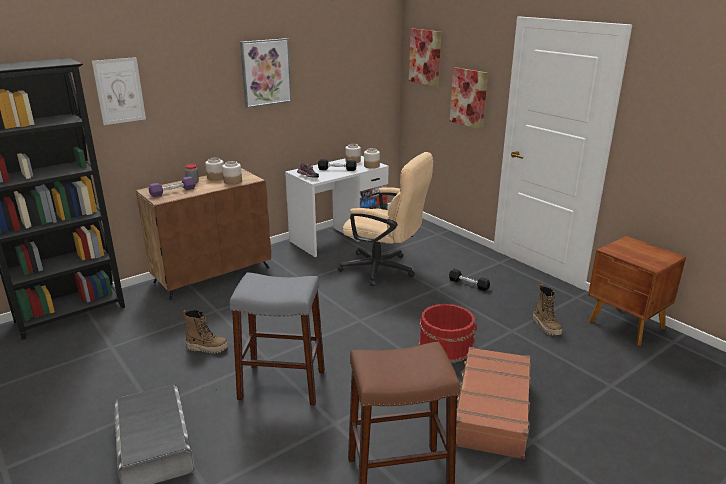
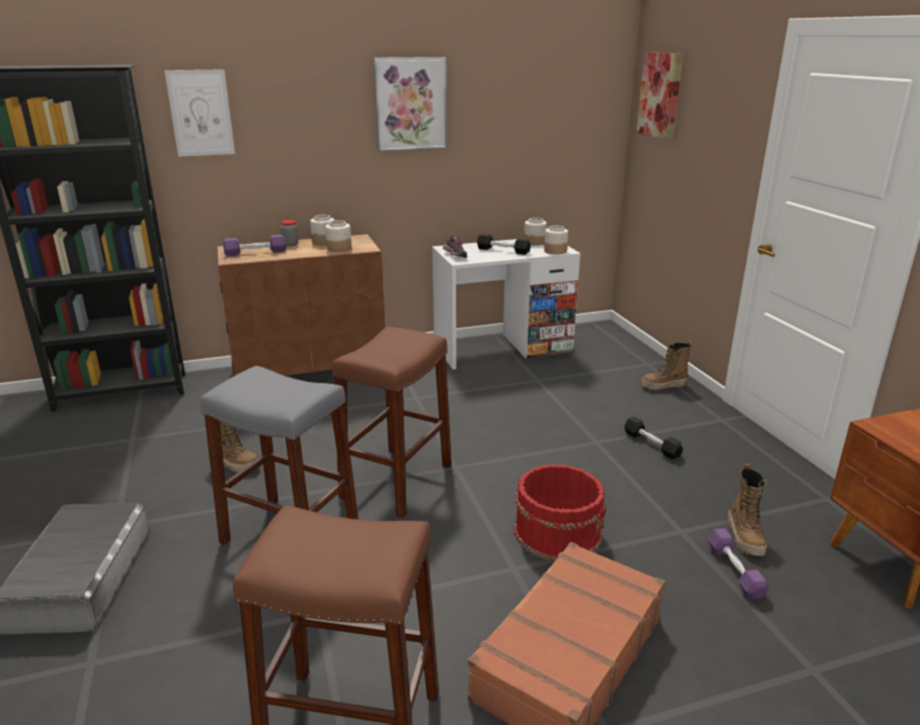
camera: 20 degrees right, 0 degrees up
(328, 336) = (397, 481): none -> brown stool
(384, 270) = (536, 402): beige office chair -> none
(455, 247) = (663, 386): none -> boot
(469, 97) = (710, 157): picture -> none
(550, 346) = (734, 571): none -> purple dumbbell

